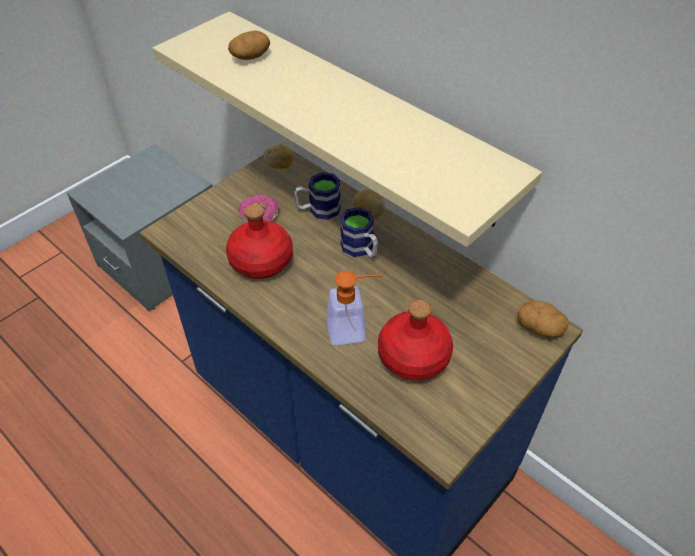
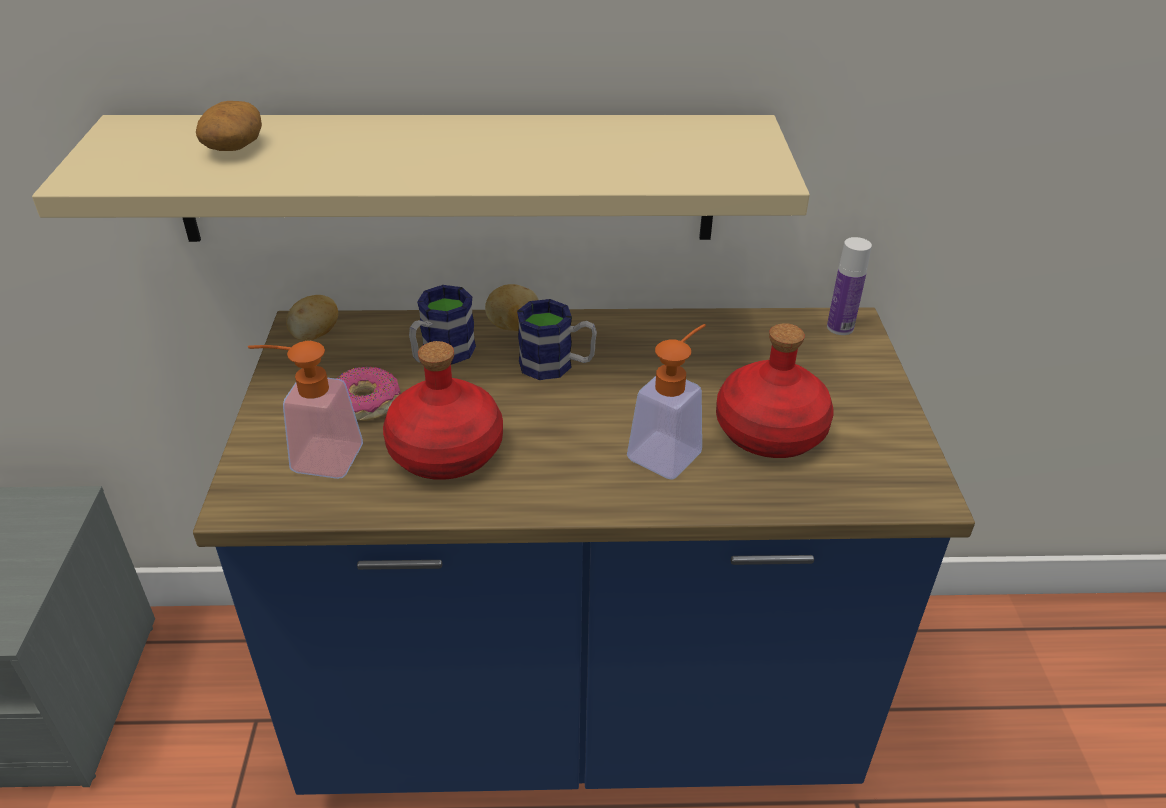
camera: 45 degrees left, 10 degrees down
(212, 228) = (315, 457): none -> soap dispenser
(540, 327) = (840, 327): potato -> bottle

